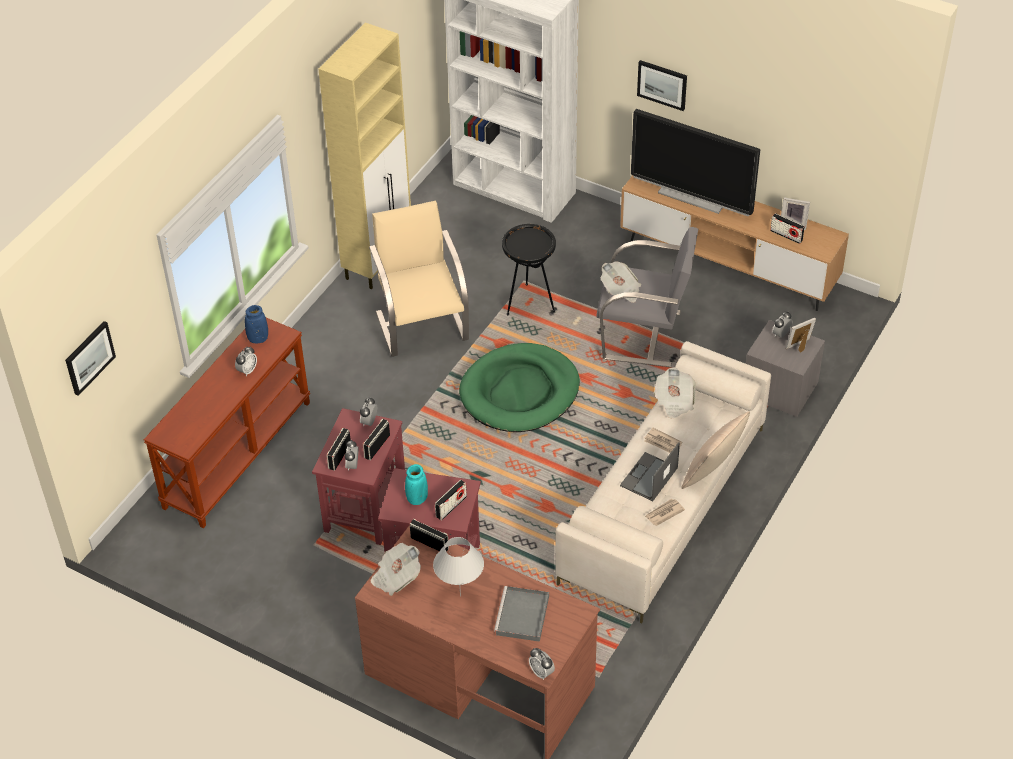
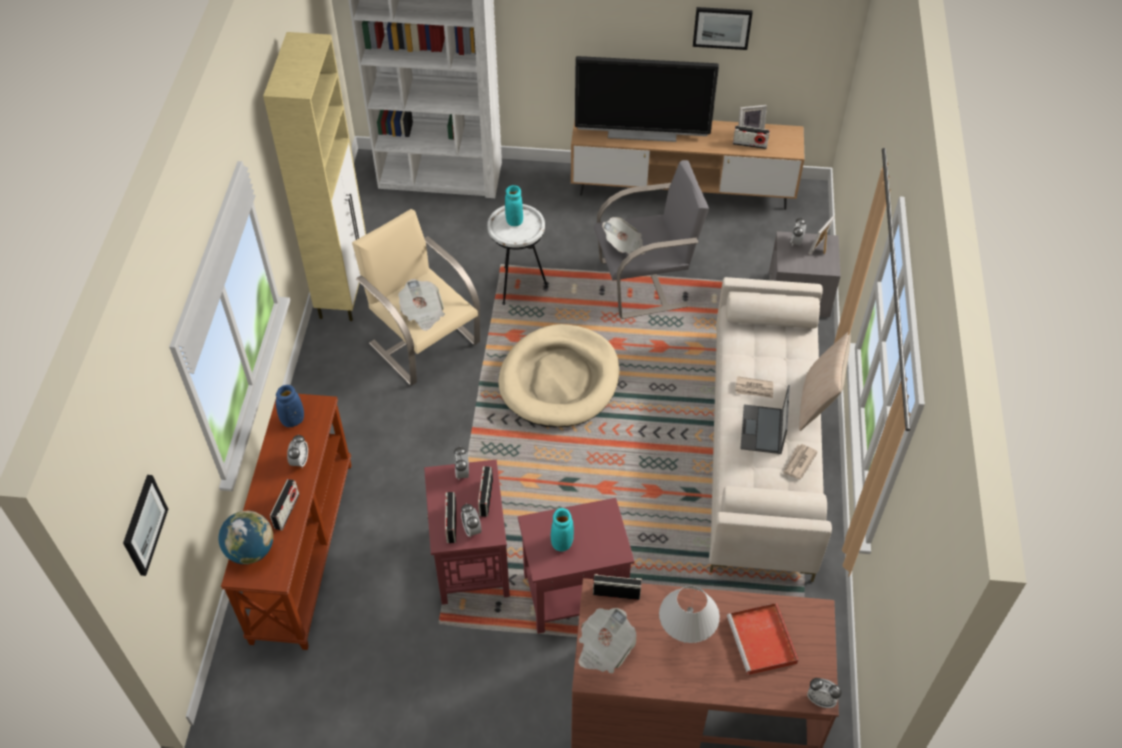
camera: 25 degrees left, 5 degrees up
(177, 422) = (251, 550): none -> globe
(451, 506) = (602, 538): radio -> radio (287, 511)
(520, 392) = (559, 380): green dog bed -> beige dog bed
(522, 616) = (762, 641): grey tray -> red tray
(529, 239) = (514, 220): none -> turquoise vase
(529, 303) = (518, 285): black side table -> white side table
(662, 84) = (592, 25): picture -> picture (722, 27)
(674, 401) = (739, 342): newspaper -> newspaper (422, 313)

